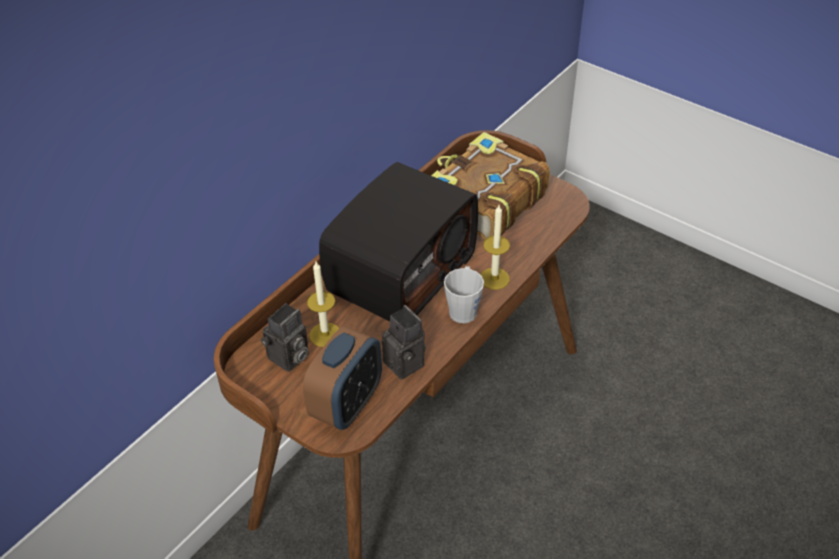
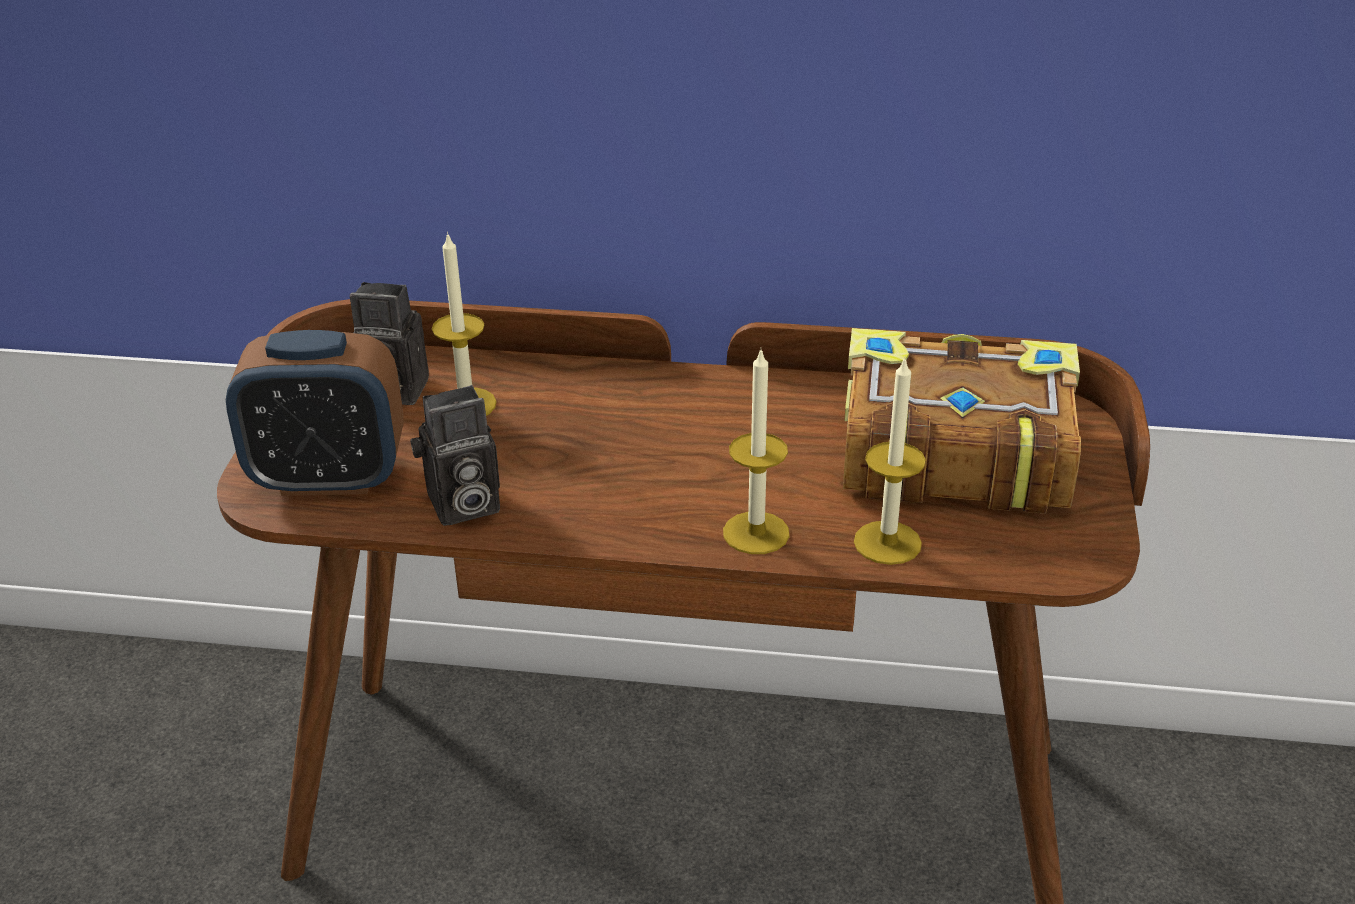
camera: 60 degrees right, 10 degrees down
(400, 272) = (672, 425): radio -> none
(407, 363) = (461, 507): camera -> camera turned 45 degrees clockwise
(463, 308) = (645, 523): grey mug -> none
(526, 245) = (887, 542): none -> candle

